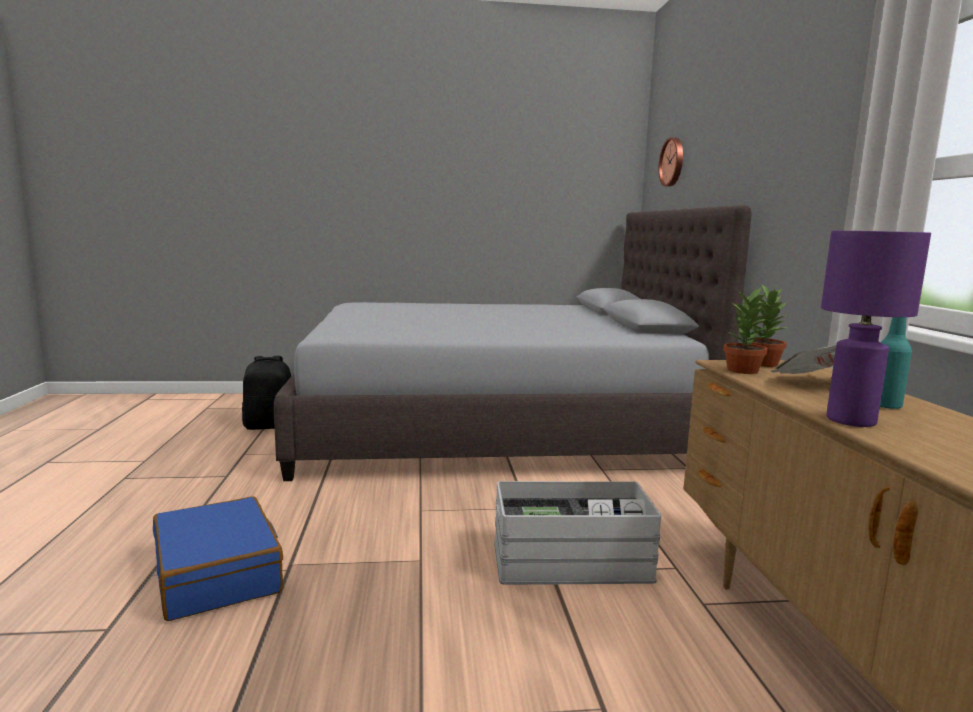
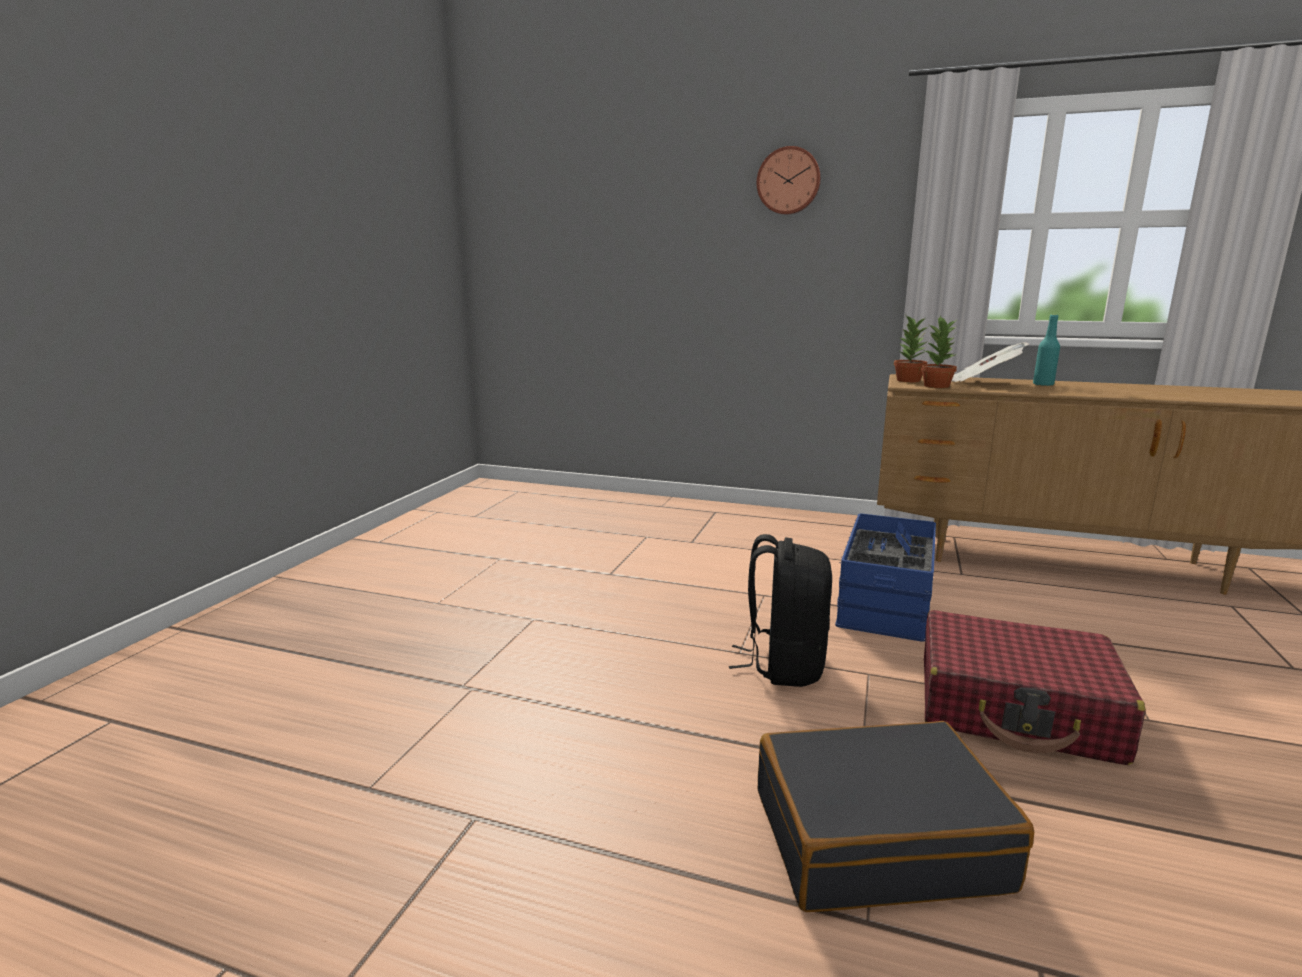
camera: 65 degrees left, 5 degrees up
(218, 574) = (877, 838): blue suitcase -> black suitcase
(270, 426) = (229, 742): black backpack -> black backpack (783, 665)
(401, 632) = (1016, 708): none -> red suitcase
(494, 428) = (510, 561): grey bed -> none
(571, 560) = (883, 601): grey storage box -> blue storage box
(673, 162) = (548, 186): wall clock -> wall clock (788, 181)
(849, 420) = (1089, 393): purple table lamp -> none

